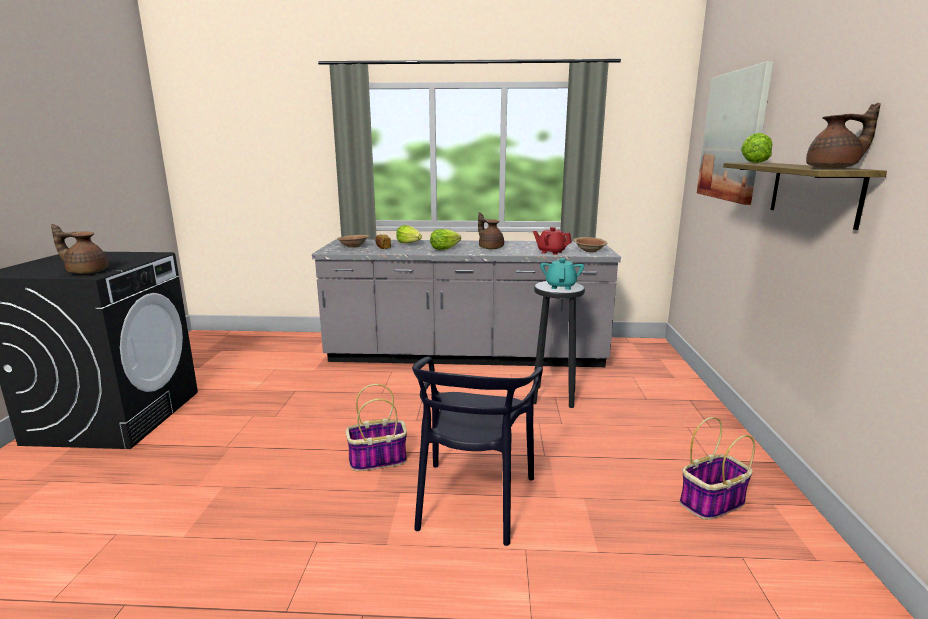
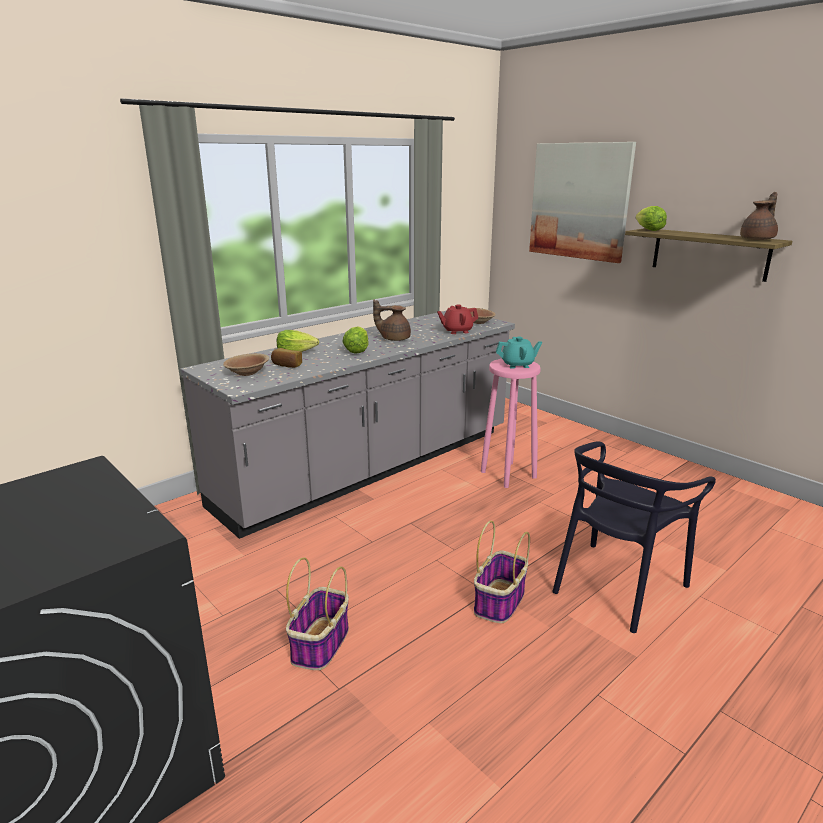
camera: 45 degrees left, 5 degrees up
(86, 272) = (113, 535): brown teapot -> none
(473, 500) = (617, 586): black chair -> black chair turned 75 degrees clockwise
(553, 396) = (507, 474): black stool -> pink stool
(561, 286) = (517, 365): turquoise teapot -> turquoise teapot turned 120 degrees clockwise
(711, 503) = (711, 504): basket -> basket (320, 645)

